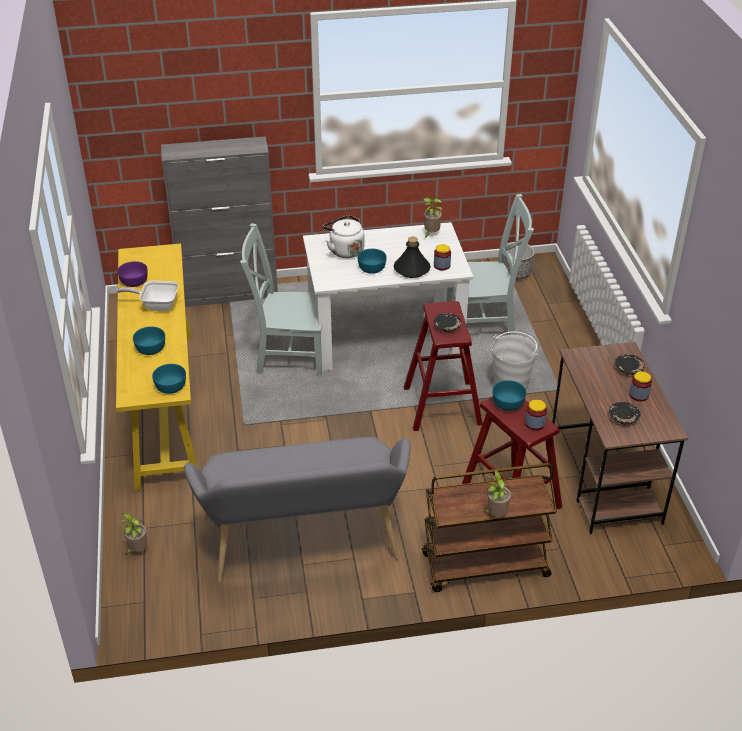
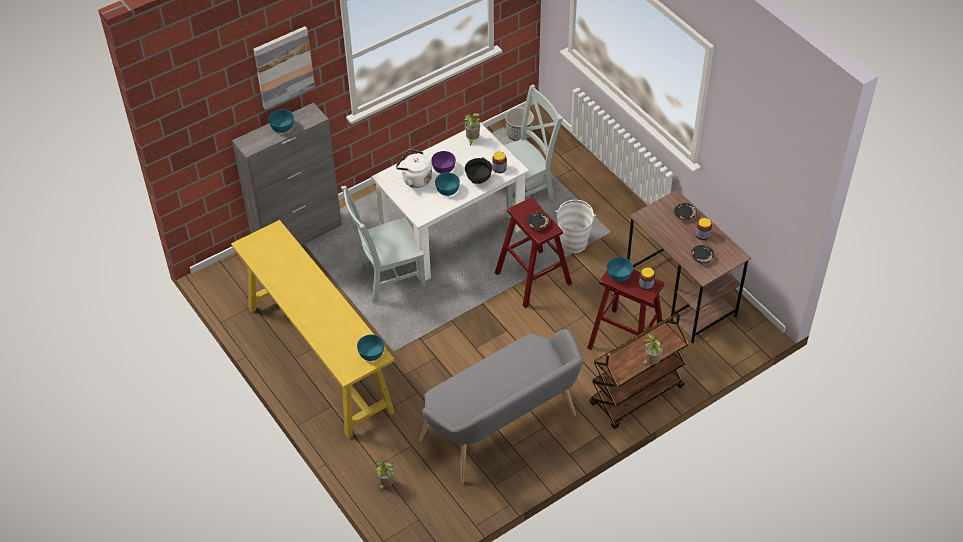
camera: 25 degrees left, 10 degrees up
(134, 281) = (270, 270): purple bowl -> purple bowl (444, 167)
(151, 348) = (331, 326): turquoise bowl -> turquoise bowl (283, 126)
(156, 305) = (305, 285): frying pan -> none
(232, 77) = (283, 67): none -> picture
(411, 269) = (479, 180): black bottle -> black bowl

